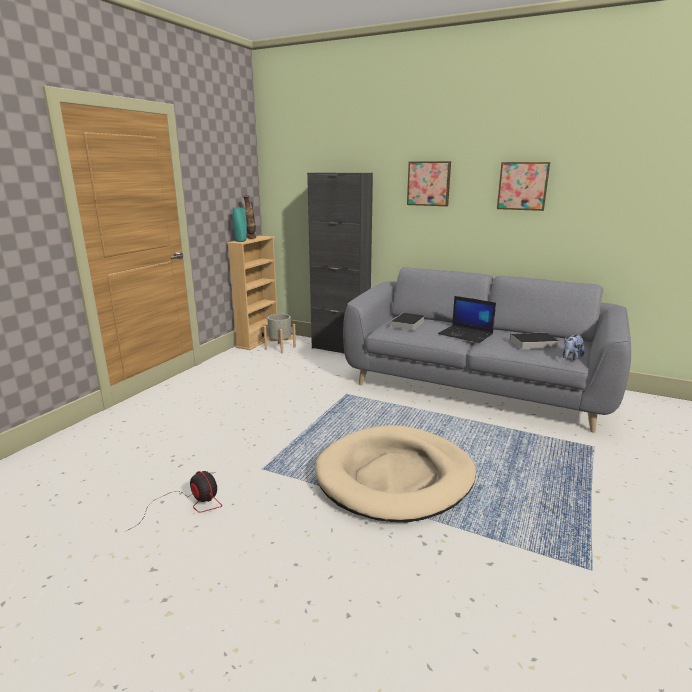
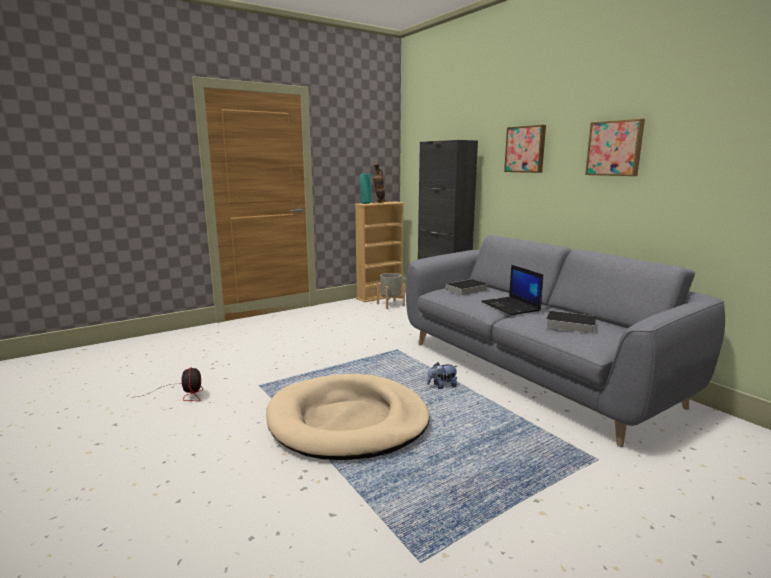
camera: 30 degrees right, 5 degrees down
(570, 357) = (596, 345): plush toy -> plush toy (442, 386)

